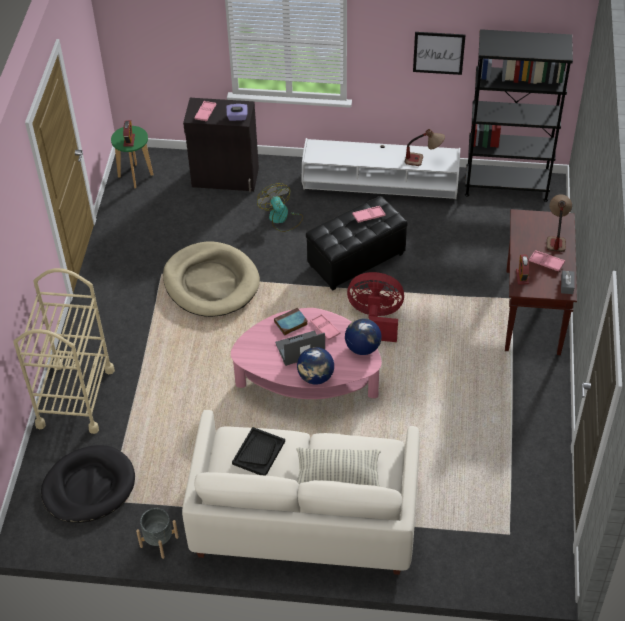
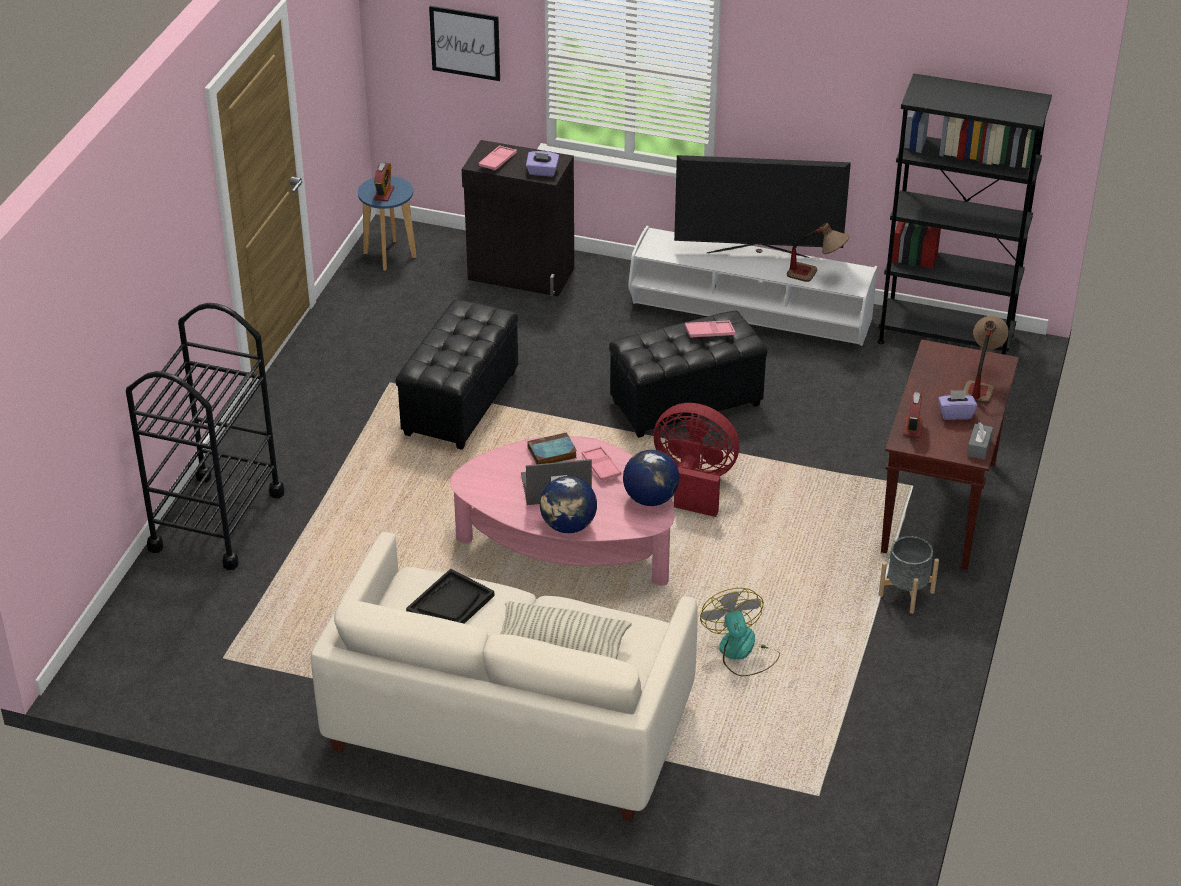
camera: 10 degrees right, 10 degrees down
(75, 397) = (216, 520): beige cart -> black cart
(89, 487) = (201, 636): black dog bed -> none
(135, 176) = (390, 255): green stool -> blue stool
(159, 542) = (282, 722): grey planter -> grey planter (906, 594)
(211, 282) = (460, 403): beige dog bed -> black ottoman
(281, 218) = (589, 336): fan -> fan (741, 652)
(382, 149) = (757, 254): none -> television
(438, 53) = (852, 108): picture -> picture (465, 43)
(546, 262) = (955, 414): pink tray -> purple tissue box

